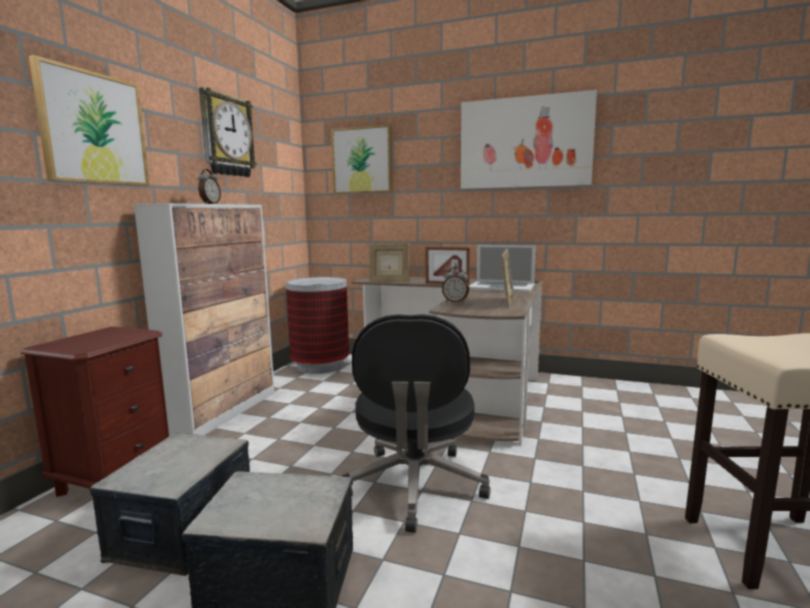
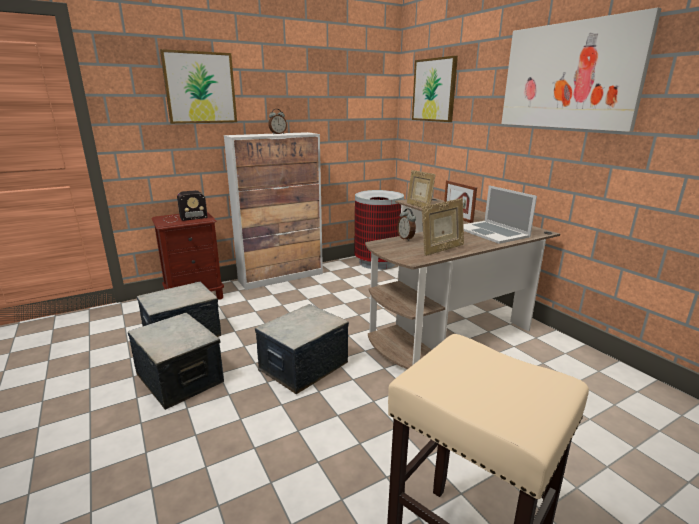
camera: 40 degrees right, 10 degrees up
(97, 338) = (183, 218): none -> radio
(226, 136) = (310, 78): wall clock -> none
(415, 486) = (303, 366): black office chair -> storage box

